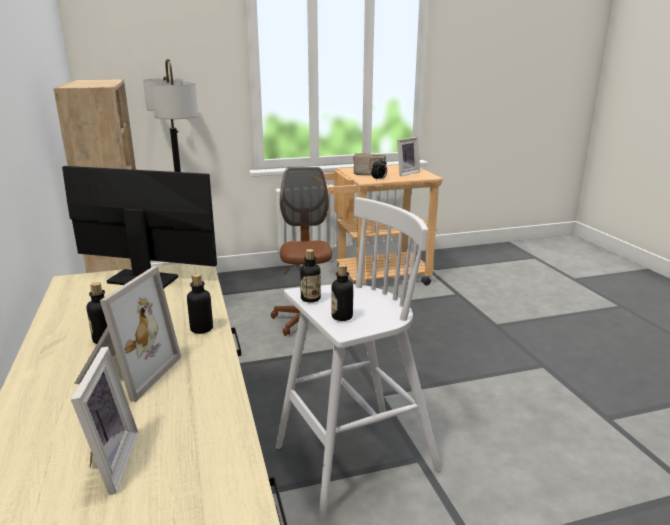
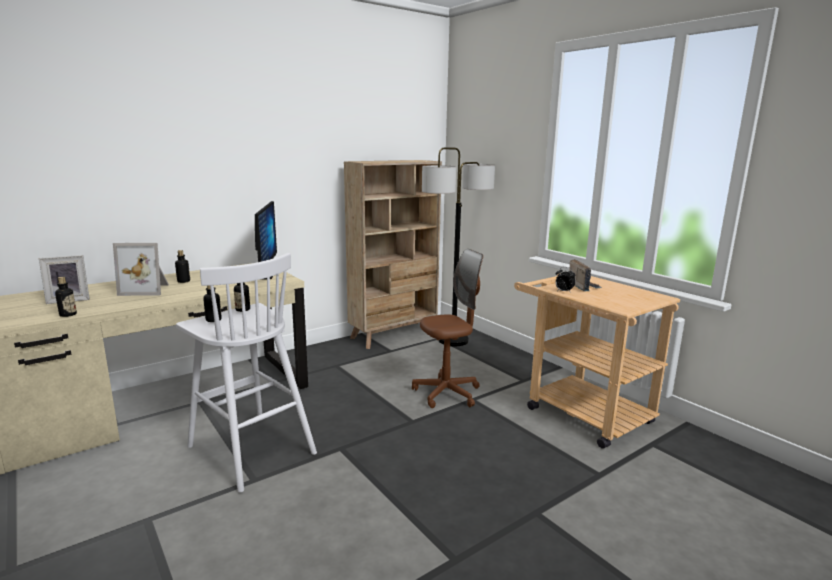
camera: 70 degrees right, 5 degrees down
(201, 329) = (193, 293): bottle -> bottle (68, 314)
(405, 173) = (616, 299): picture frame -> none

